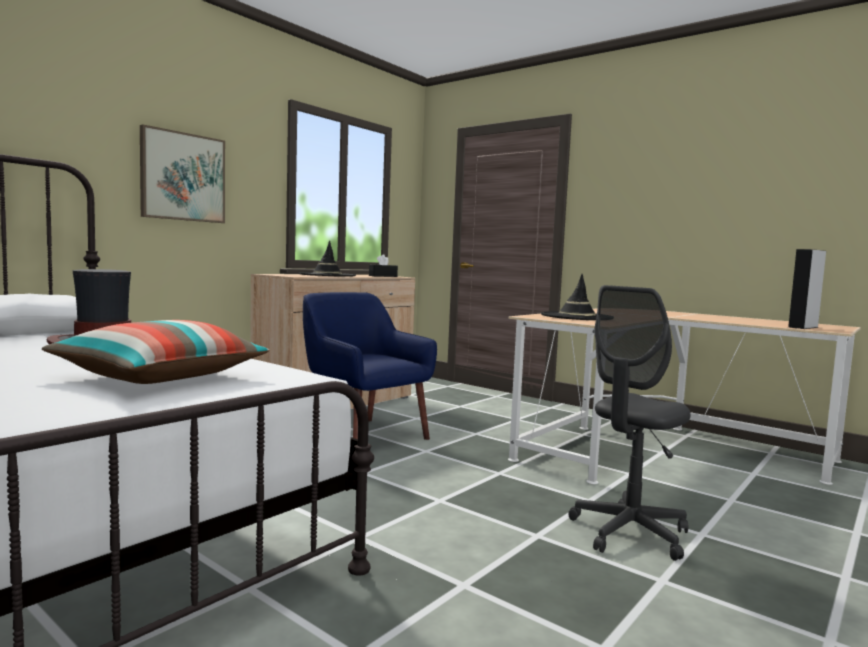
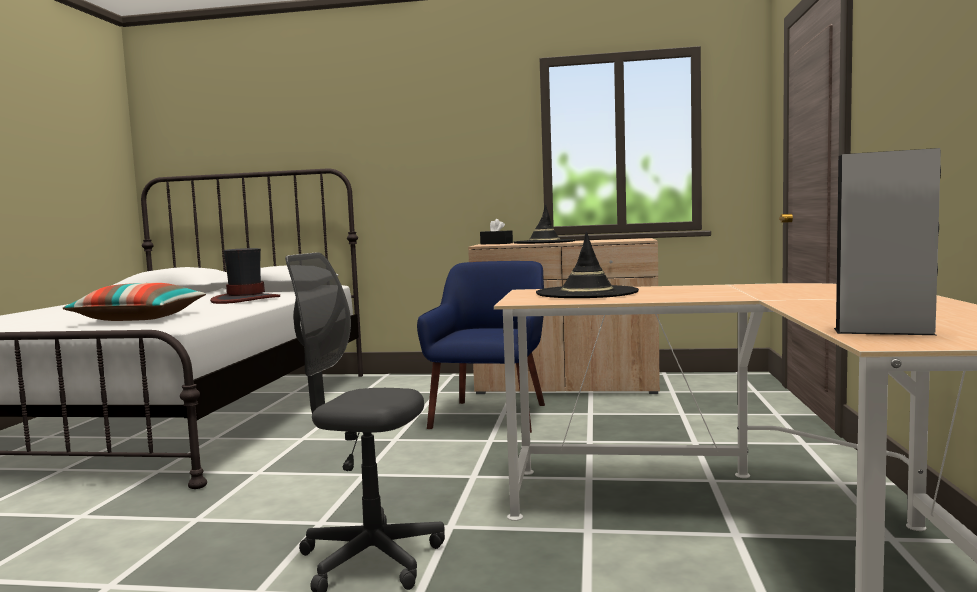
camera: 60 degrees right, 0 degrees up
(183, 177) = (429, 161): picture -> none
(383, 276) = (620, 240): black tissue box -> black tissue box (496, 243)

